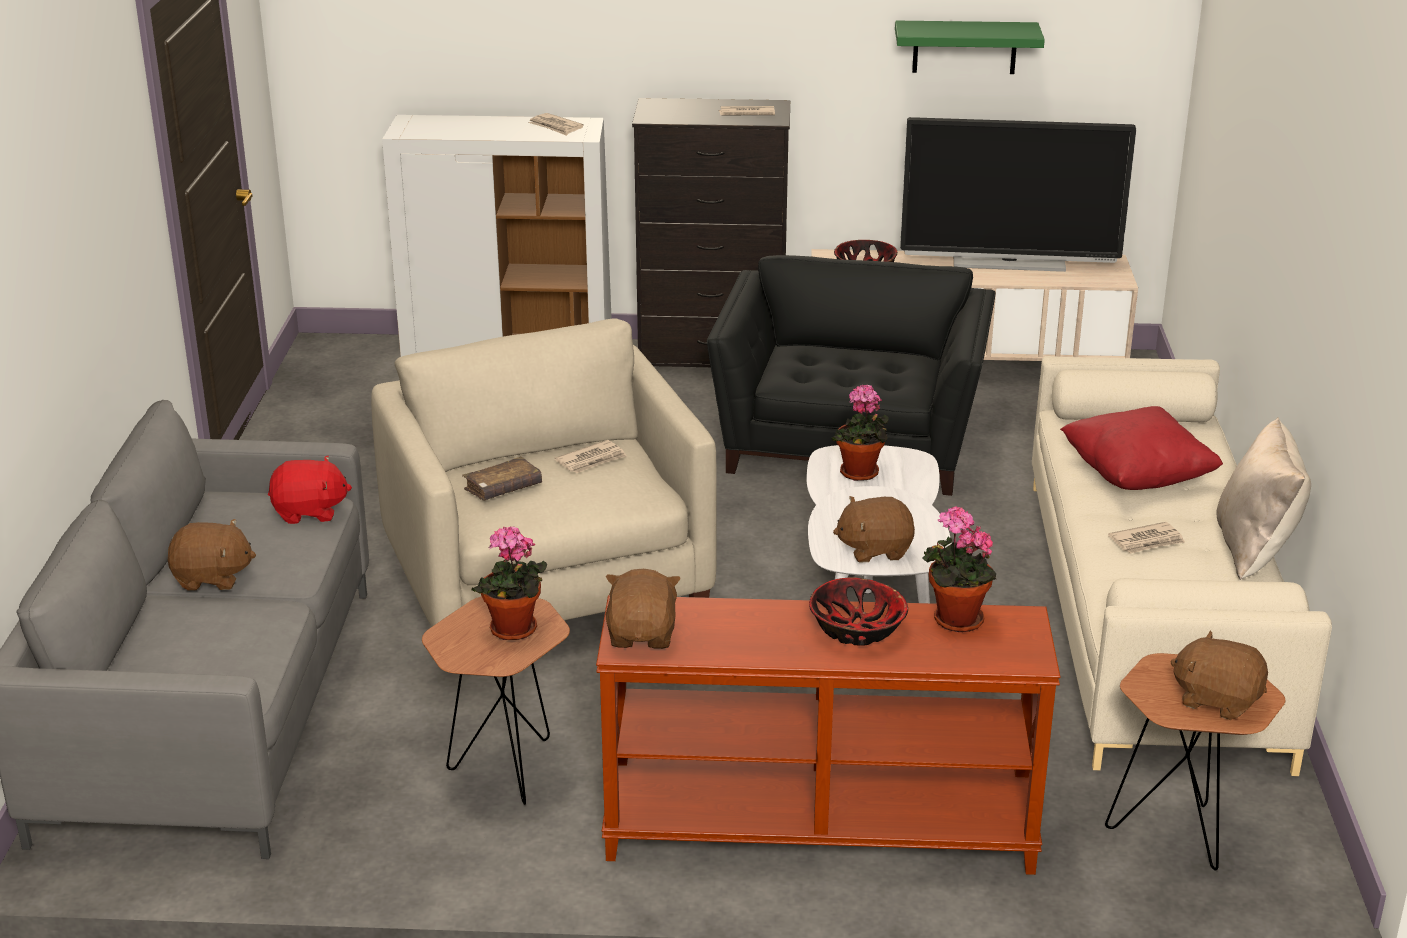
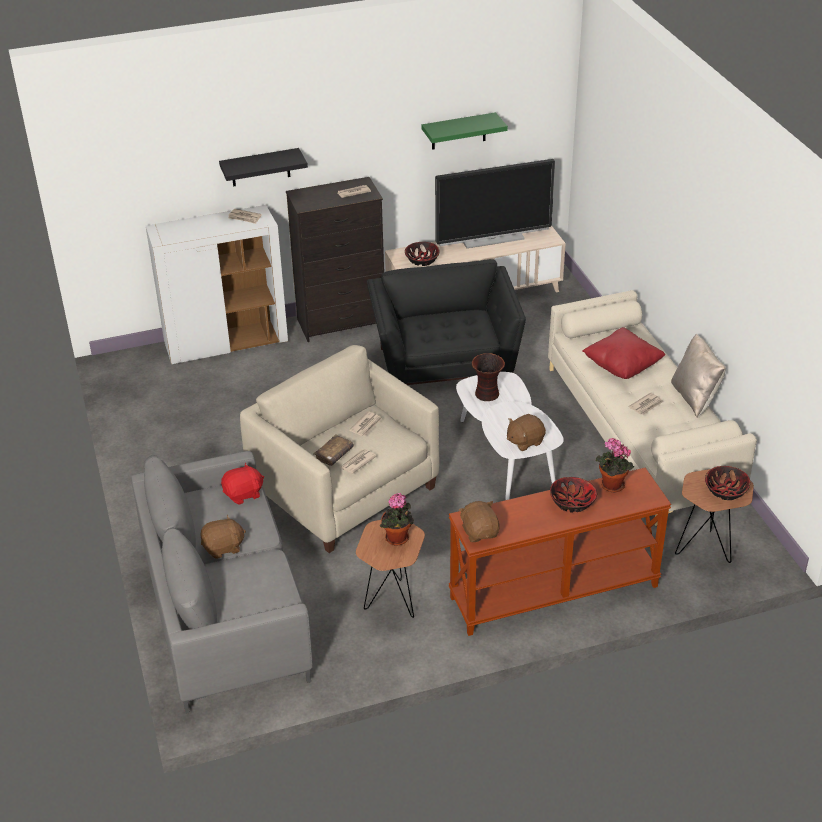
camera: 20 degrees left, 10 degrees up
(534, 507) = (357, 462): none -> newspaper
(600, 48) = (260, 167): none -> black shelf
(860, 474) = (487, 394): potted plant -> vase
(1217, 699) = (726, 491): brown plush toy -> bowl

